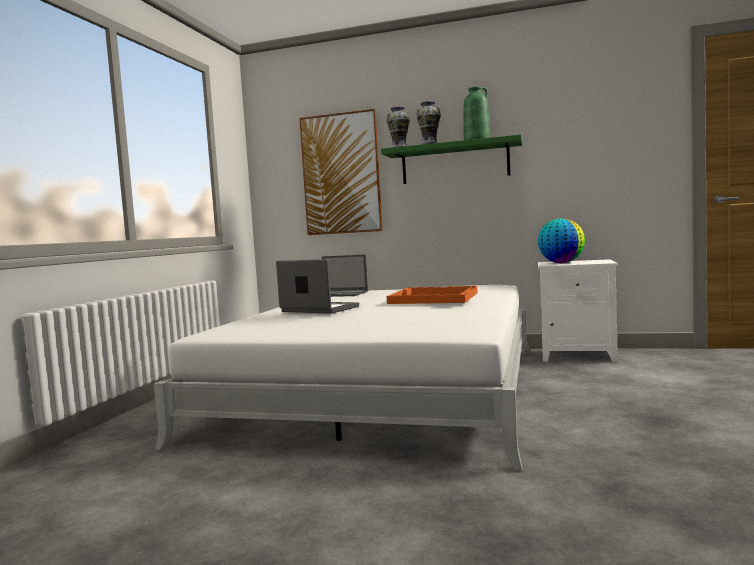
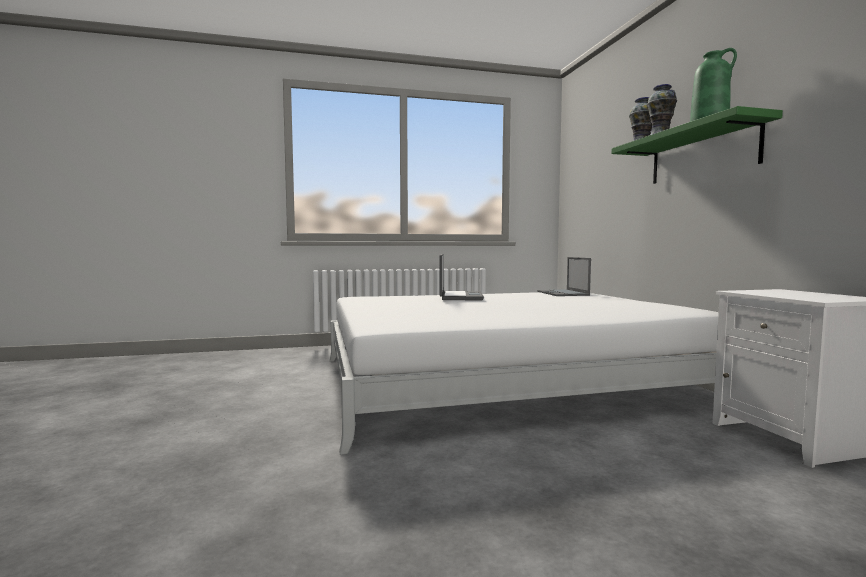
camera: 60 degrees right, 0 degrees up
(341, 174) = (610, 177): picture -> none
(433, 298) = (554, 306): orange tray -> none
(561, 263) = (774, 292): globe -> none

